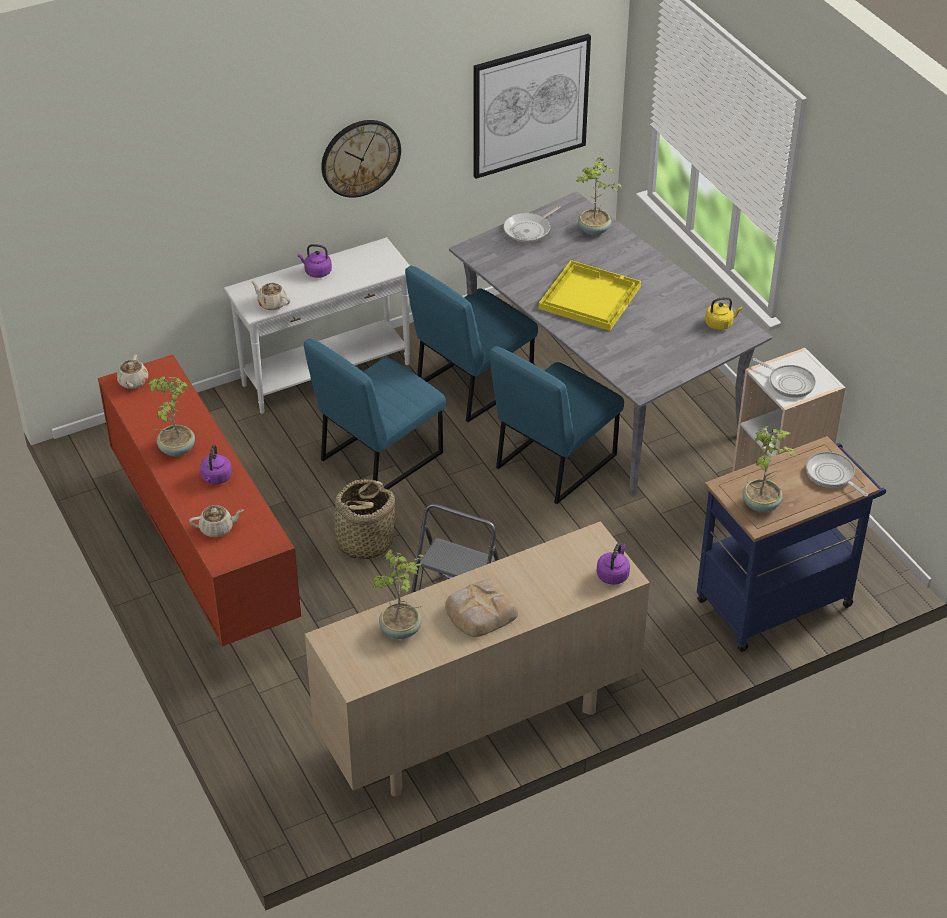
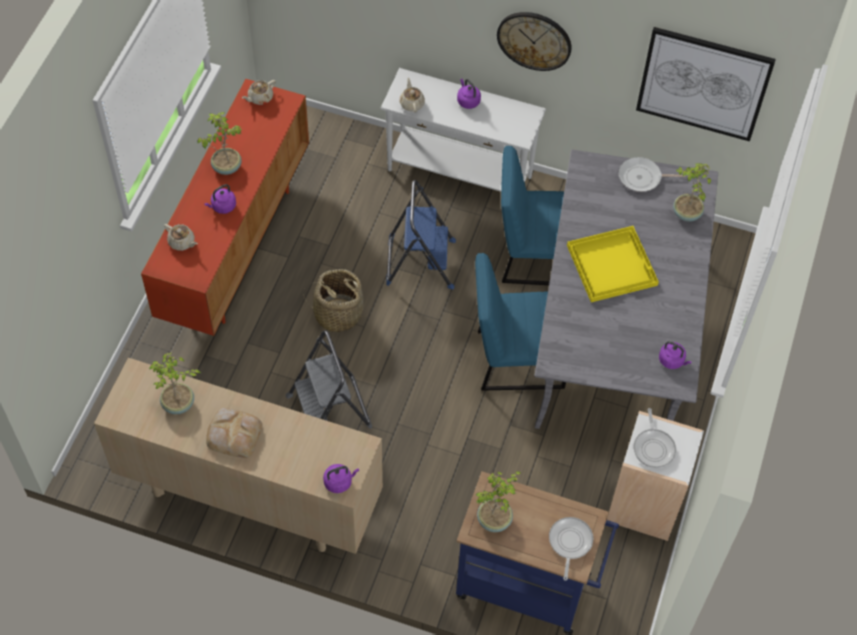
camera: 45 degrees right, 15 degrees up
(378, 457) = (417, 261): blue chair -> blue step ladder
(720, 324) = (672, 361): yellow kettle -> purple kettle

